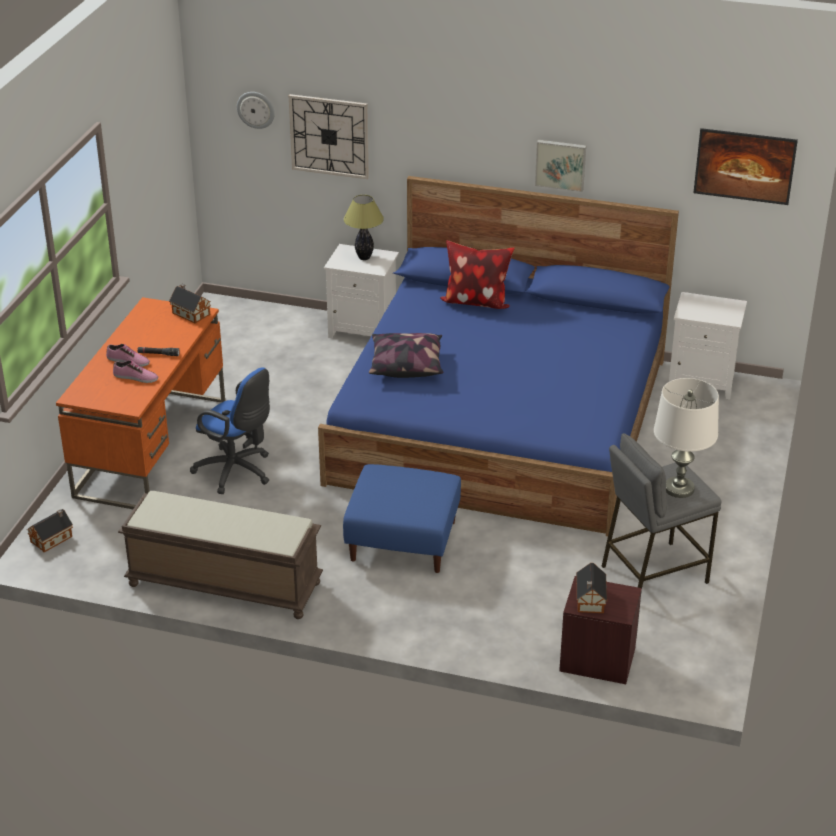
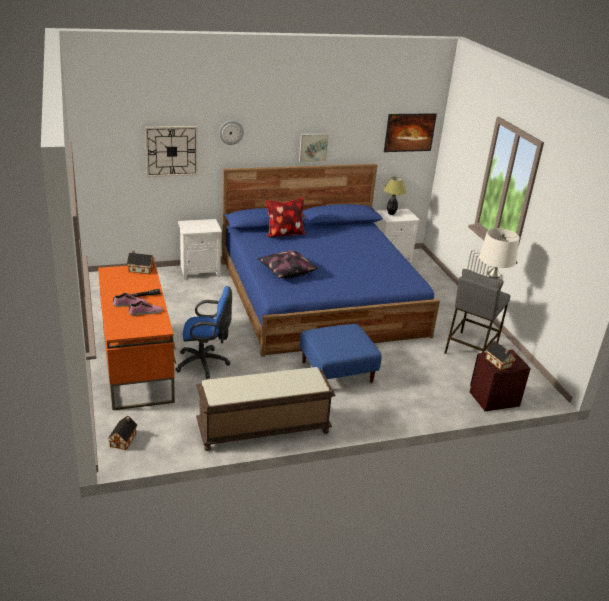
camera: 35 degrees left, 5 degrees down
(256, 109) = (121, 140): wall clock -> wall clock (231, 132)
(364, 258) = (200, 225): table lamp -> table lamp (391, 214)

